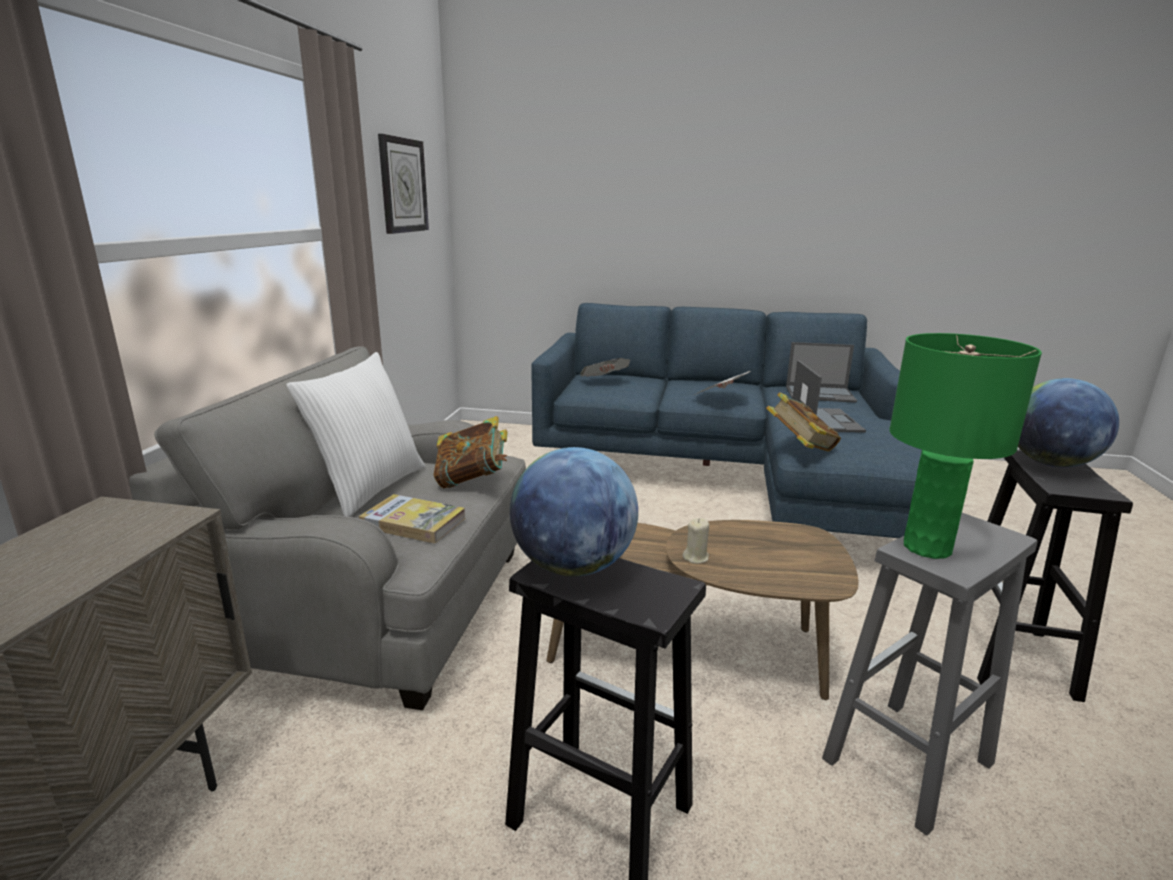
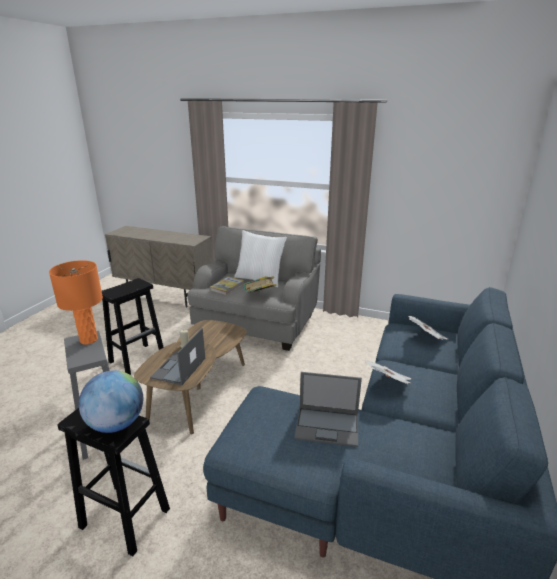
camera: 100 degrees right, 5 degrees up
(402, 185) = (444, 170): wall clock -> none
(573, 567) = (135, 284): globe -> none
(800, 448) = (269, 392): book -> none
(820, 394) = (417, 455): laptop -> laptop (178, 368)
(928, 548) = (88, 340): green table lamp -> orange table lamp

